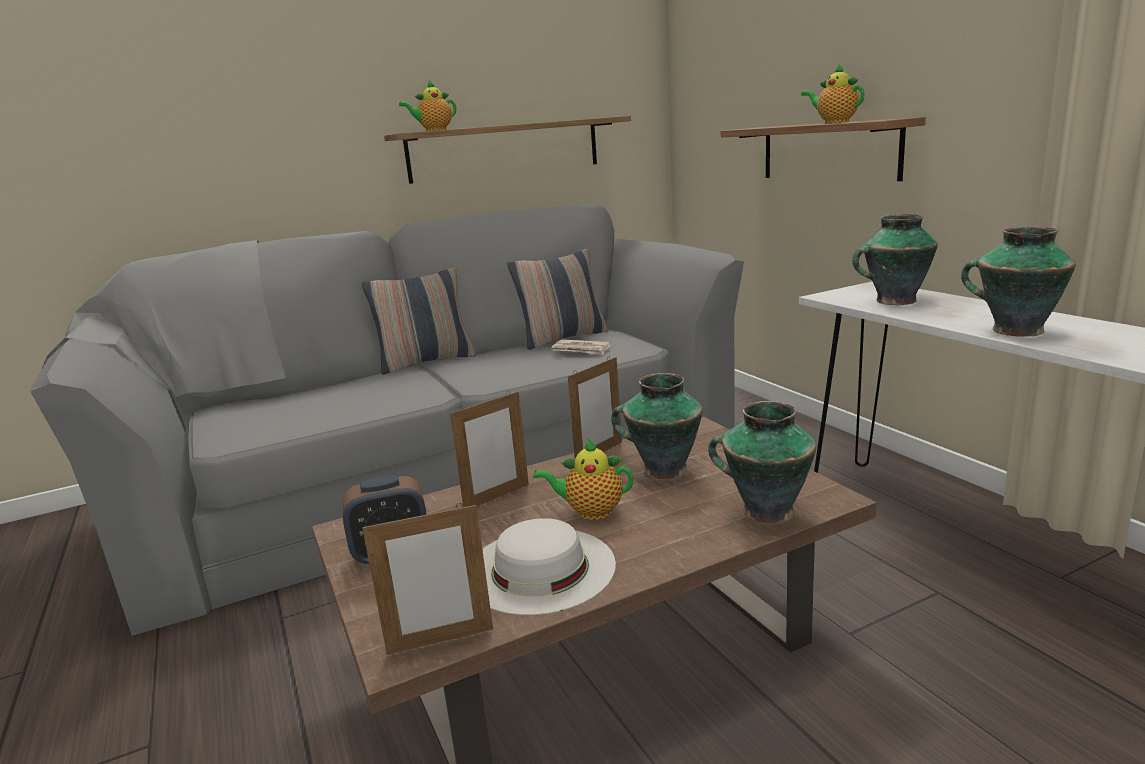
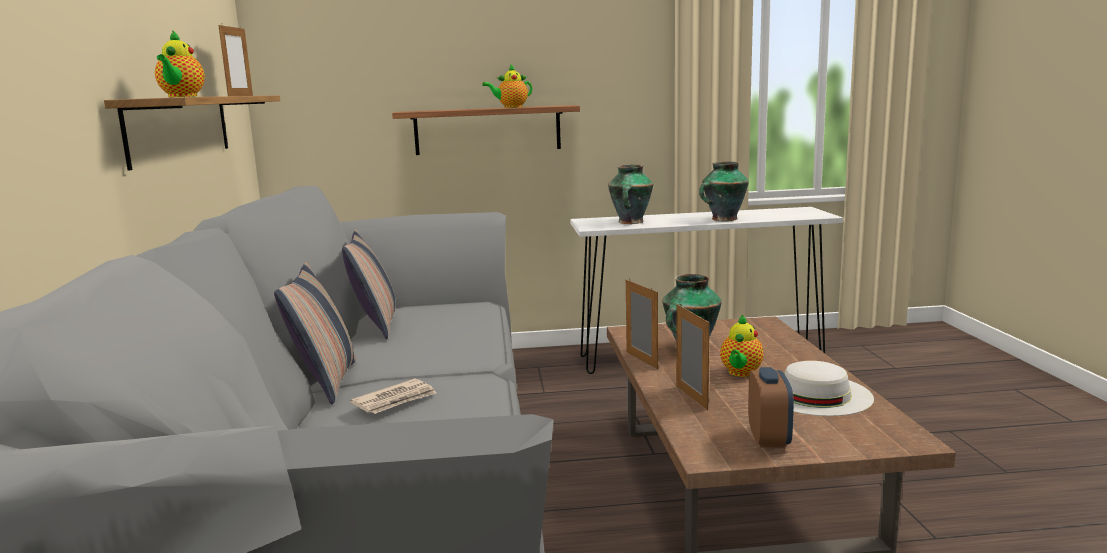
camera: 70 degrees left, 5 degrees down
(440, 641) = (898, 427): picture frame -> picture frame (240, 96)
(581, 350) = (440, 321): newspaper -> newspaper (395, 400)
(765, 511) = (771, 336): vase -> none

